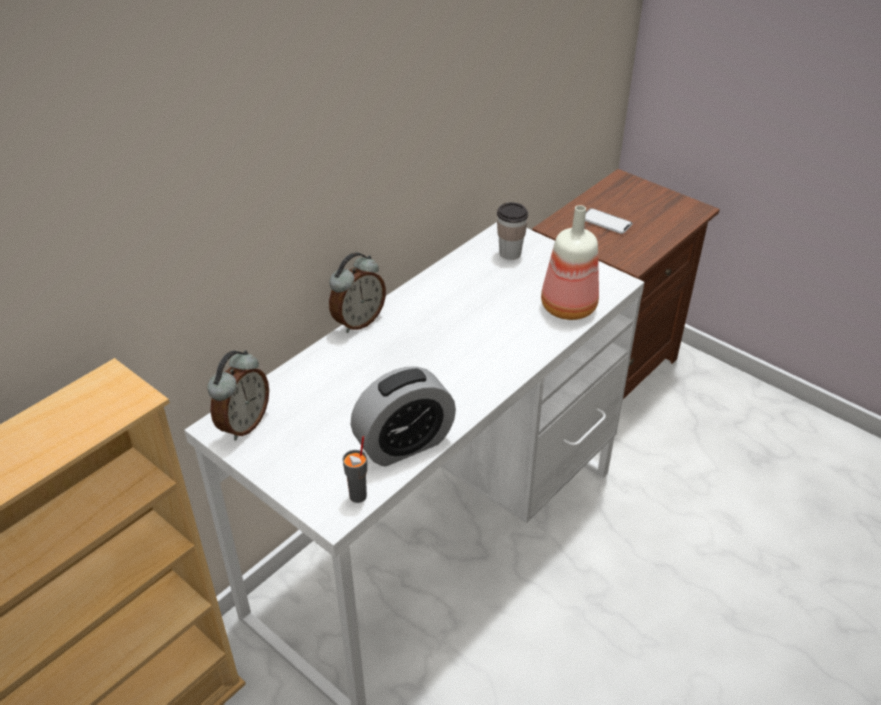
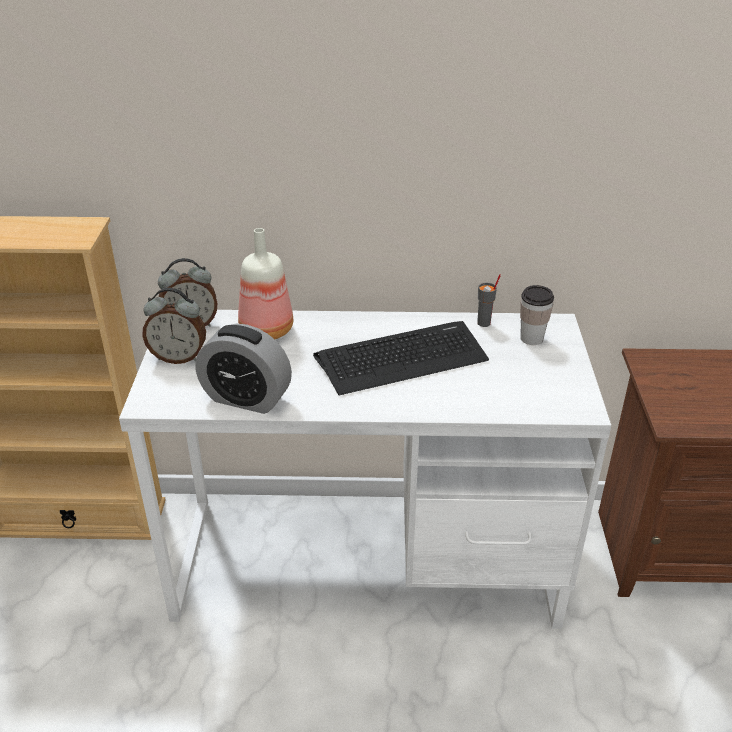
camera: 50 degrees right, 5 degrees down
(358, 321) = (349, 315): alarm clock -> alarm clock (179, 357)
(358, 495) = (174, 405): grey cup -> grey cup (484, 323)
(456, 328) = (402, 358): none -> keyboard
(569, 309) = (507, 400): bottle -> bottle (265, 331)
(606, 222) = (701, 381): phone -> none

